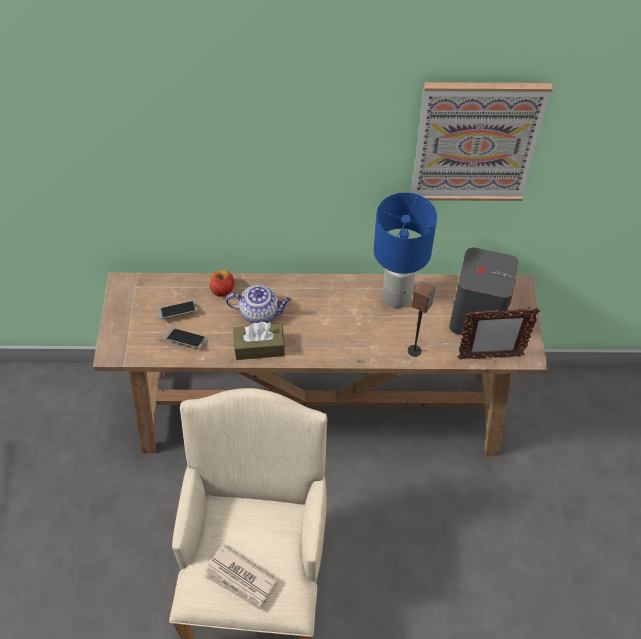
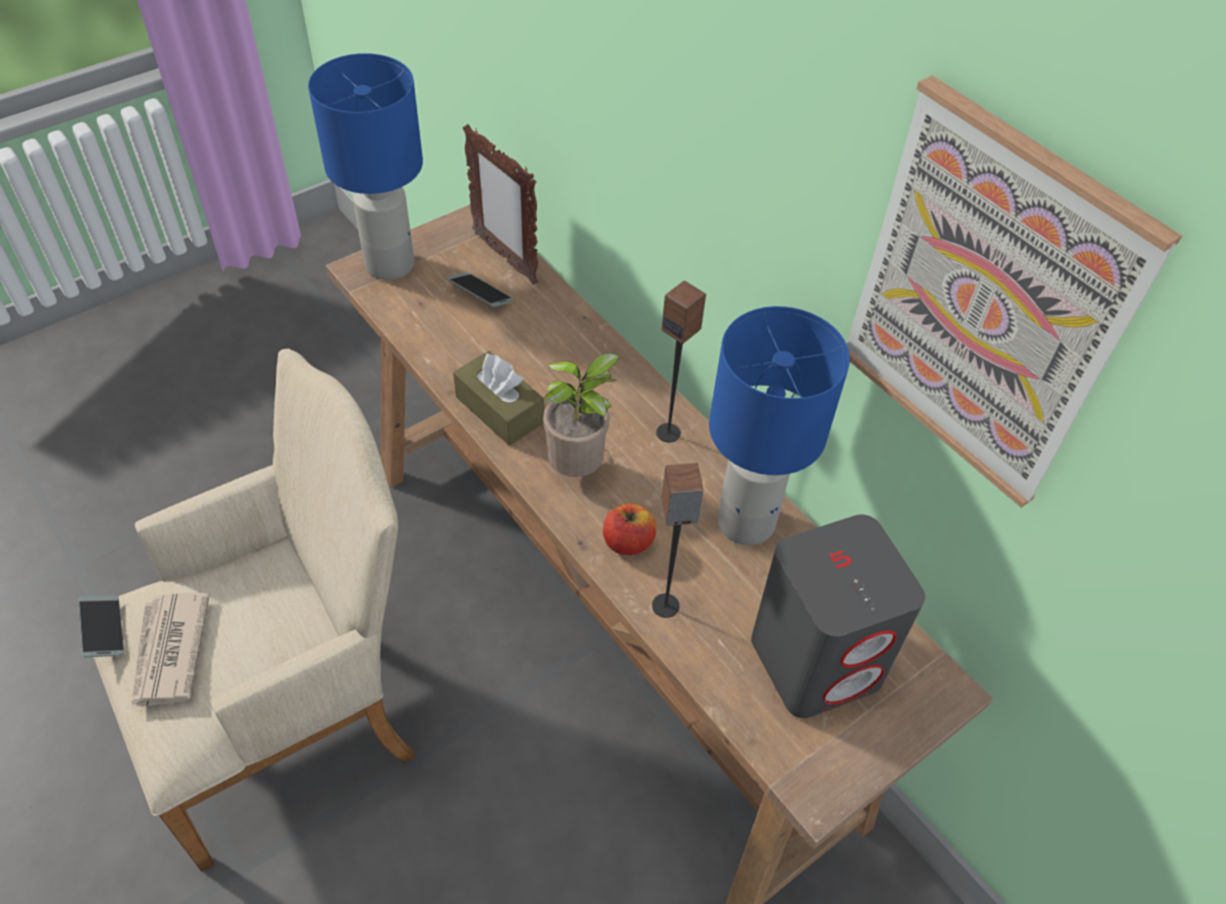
camera: 50 degrees right, 5 degrees down
(119, 338) = (388, 264): none -> blue table lamp
(186, 340) = (442, 327): phone -> phone (103, 630)
(222, 289) = (559, 317): apple -> apple (628, 542)
(260, 313) = (558, 378): teapot -> none
(319, 337) = (579, 468): none -> potted plant
(328, 292) = (668, 432): none -> speaker
(489, 357) = (754, 726): picture frame -> picture frame (504, 258)

